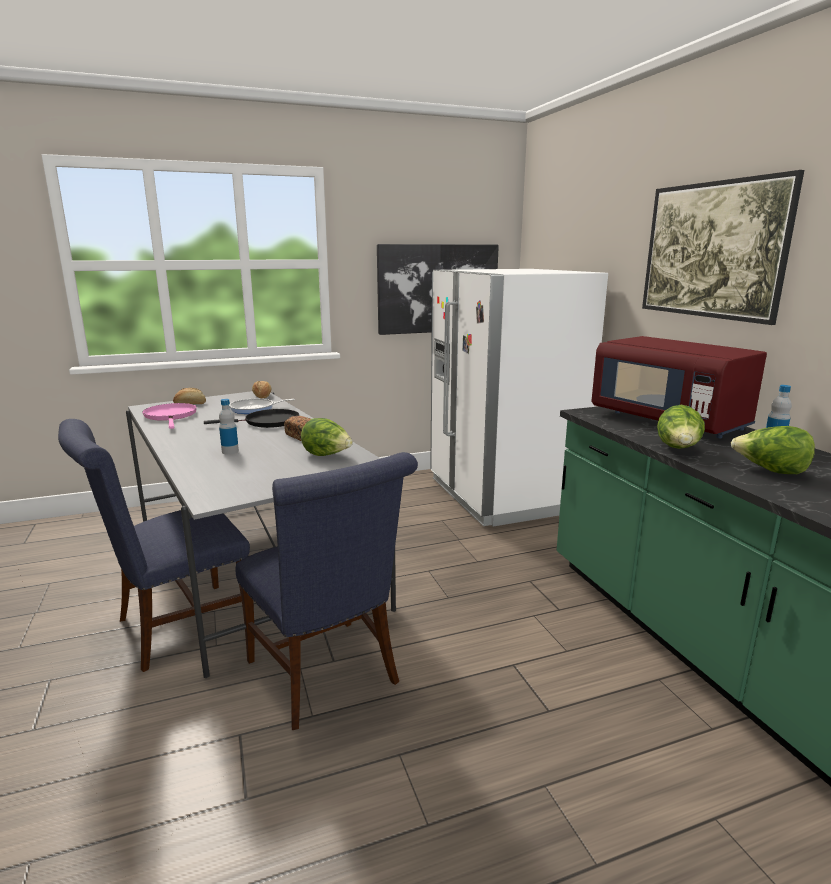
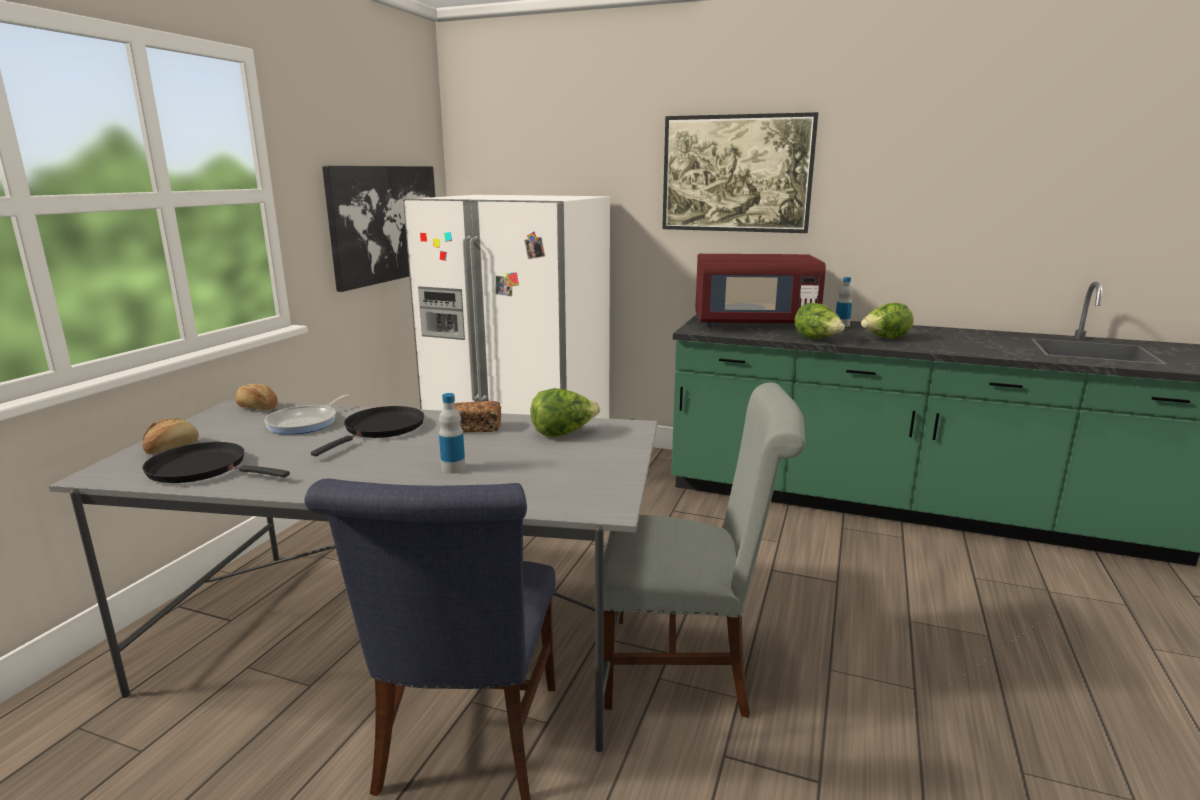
camera: 50 degrees left, 0 degrees up
(171, 416) = (203, 469): pink frying pan -> black frying pan
(327, 676) = (689, 666): blue chair -> grey chair

